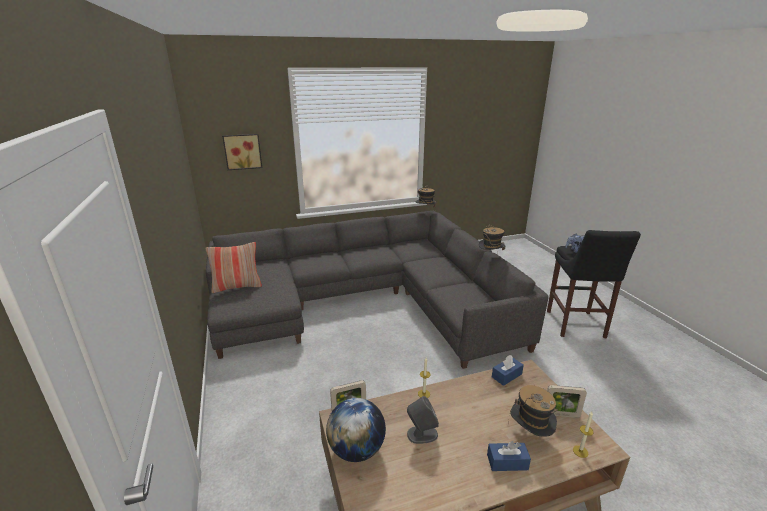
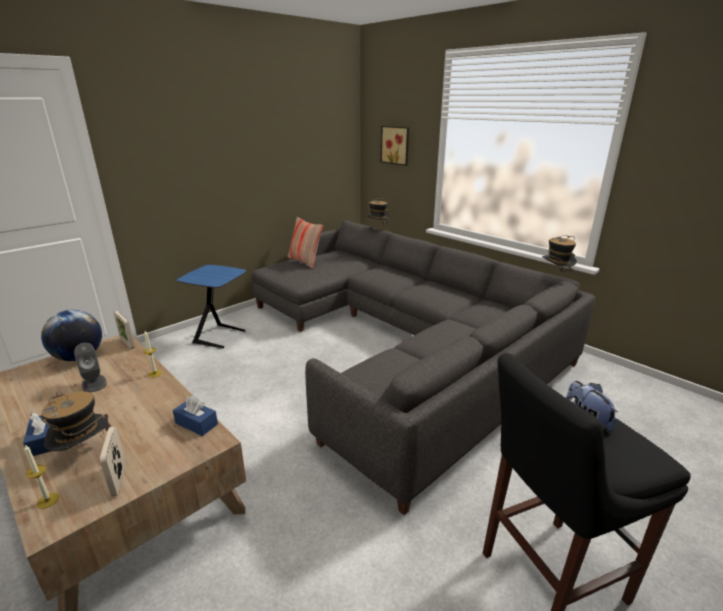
camera: 65 degrees right, 0 degrees up
(258, 394) = (221, 337): none -> blue side table
(490, 257) = (451, 342): hat -> hat (377, 229)

